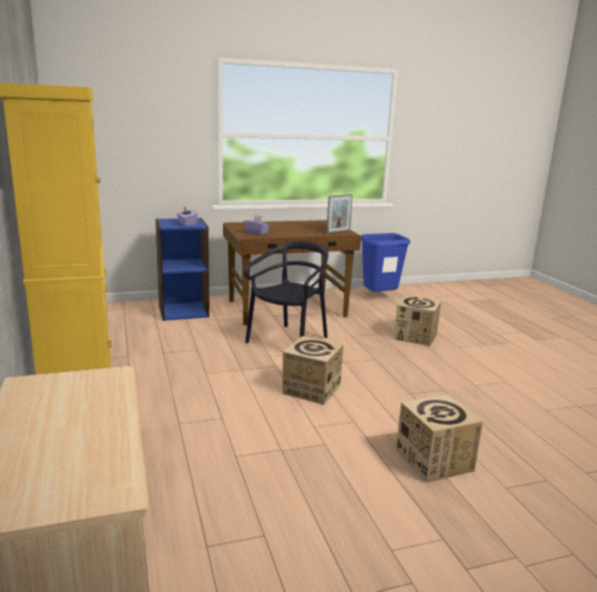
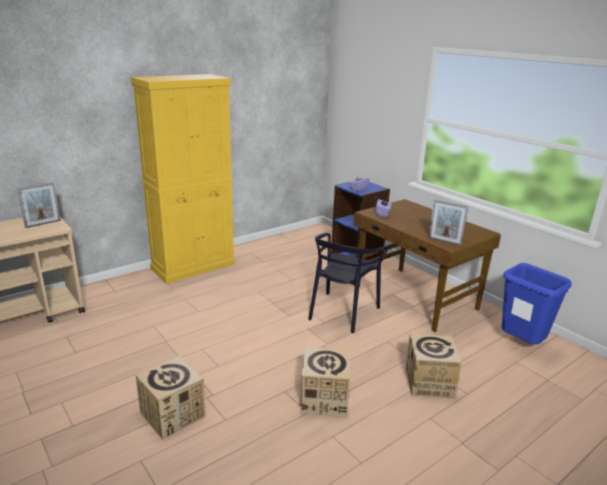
camera: 70 degrees right, 5 degrees up
(72, 388) = (43, 224): none -> picture frame
(289, 341) = (342, 312): black chair -> black chair turned 105 degrees clockwise
(311, 389) = (260, 338): cardboard box -> cardboard box (324, 399)

